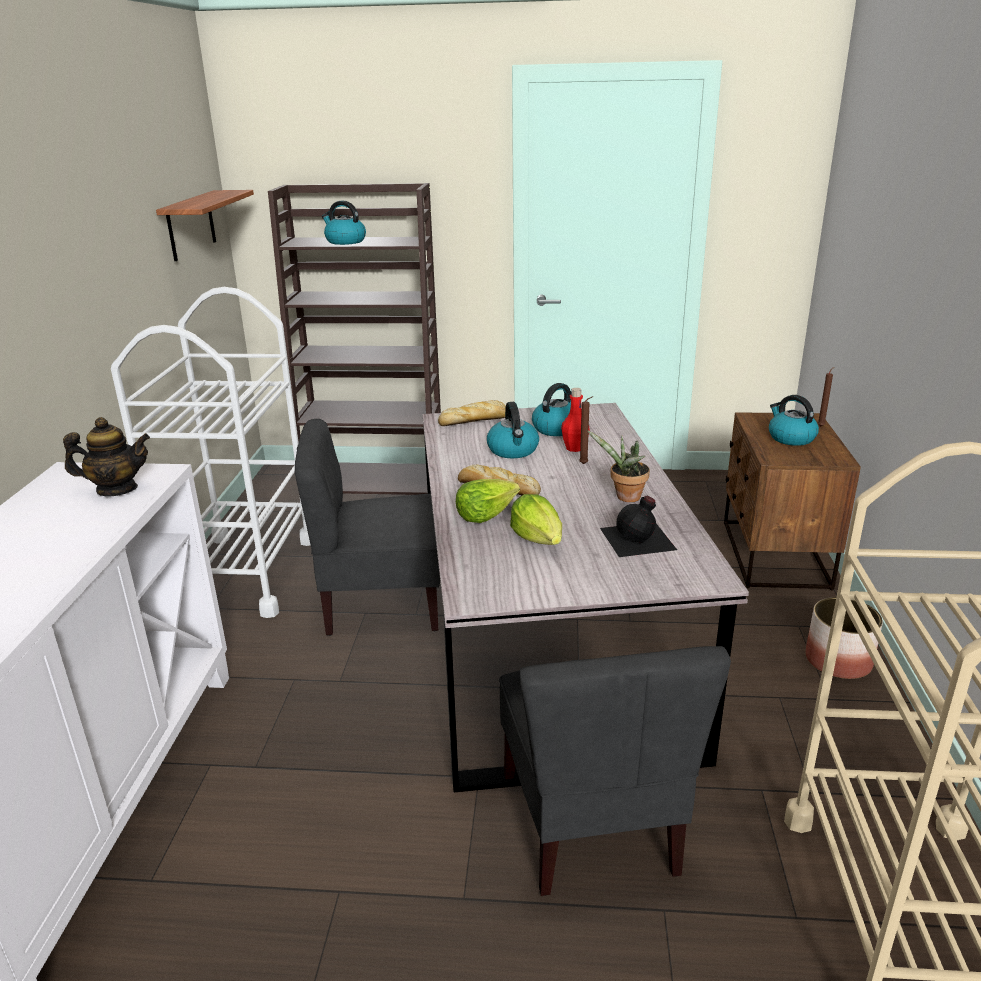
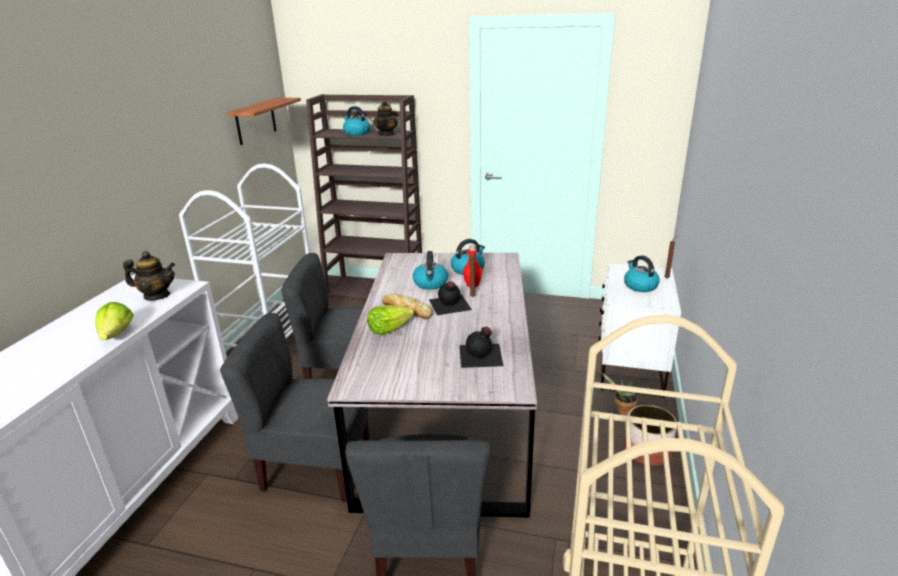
camera: 10 degrees right, 0 degrees up
(379, 733) = (316, 466): none -> grey chair
(393, 242) = (387, 134): none -> teapot
(475, 420) = (417, 259): bread -> none
(538, 539) = (414, 349): lettuce -> lettuce (117, 334)
(556, 476) = (449, 304): none -> black bottle
(625, 497) = (487, 324): potted plant -> potted plant (622, 411)
(773, 555) = (629, 367): brown nightstand -> white nightstand

